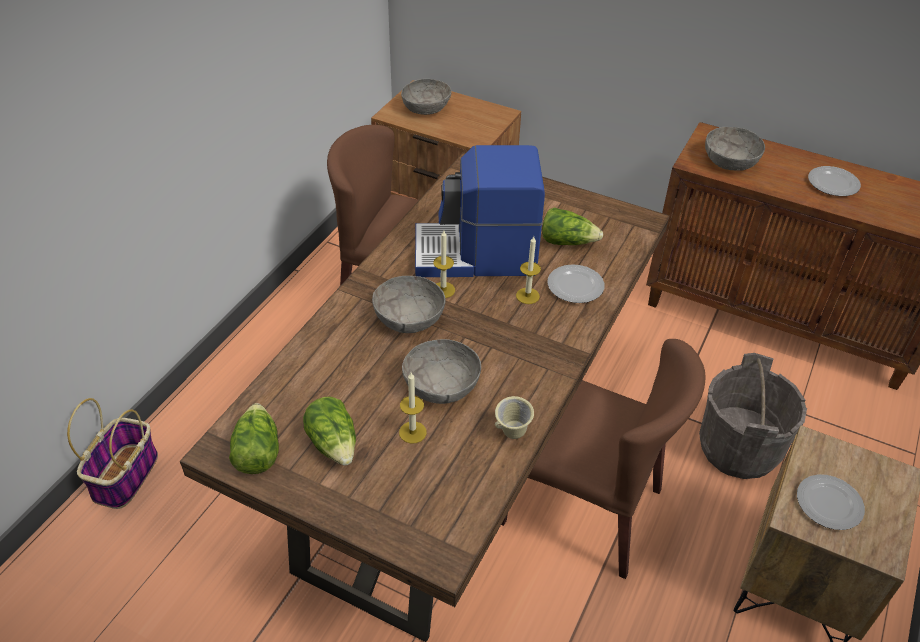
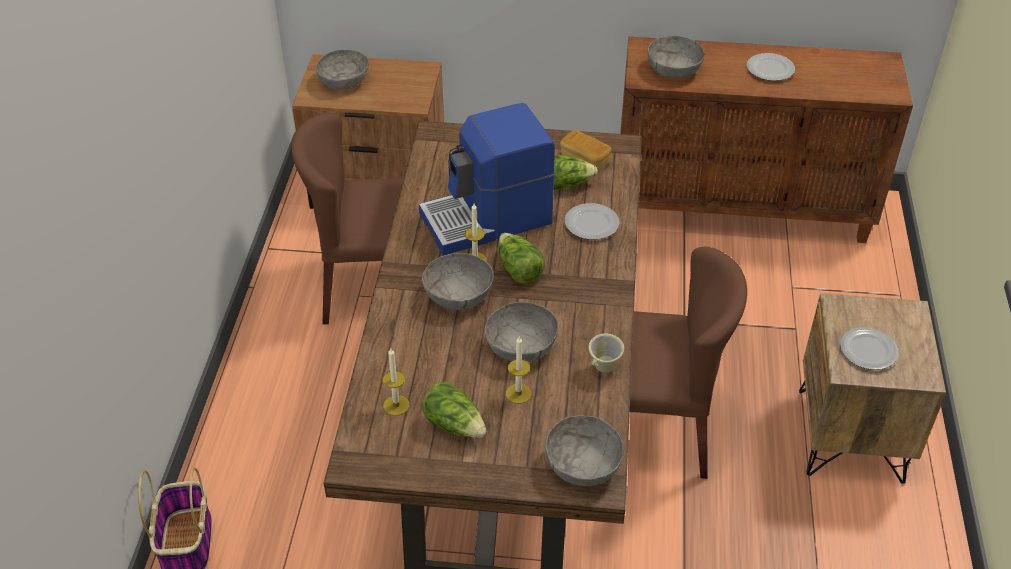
camera: 20 degrees left, 0 degrees up
(256, 452) = (389, 453): lettuce -> lettuce (518, 269)
(436, 528) = (582, 465): none -> grey bowl
(527, 296) = (554, 244): candle -> candle (396, 405)
(600, 225) = (585, 160): none -> bread
(739, 448) = (755, 335): grey bucket -> none

